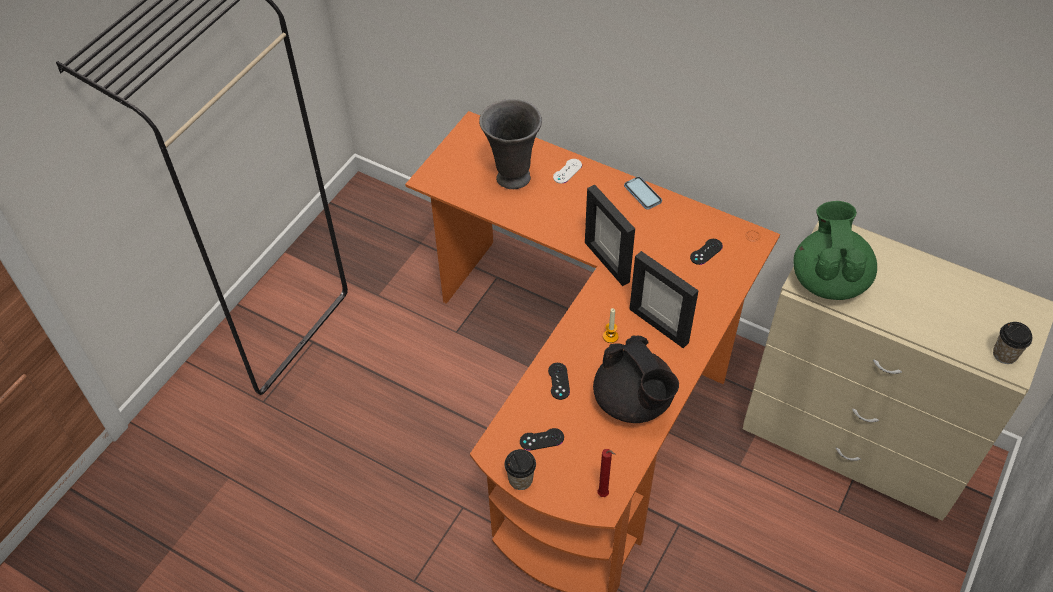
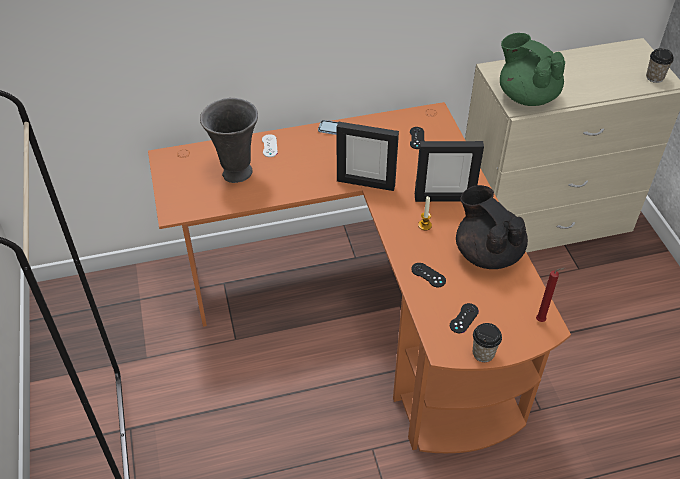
camera: 45 degrees left, 5 degrees down
(633, 402) = (487, 253): black teapot -> black teapot turned 135 degrees counterclockwise

